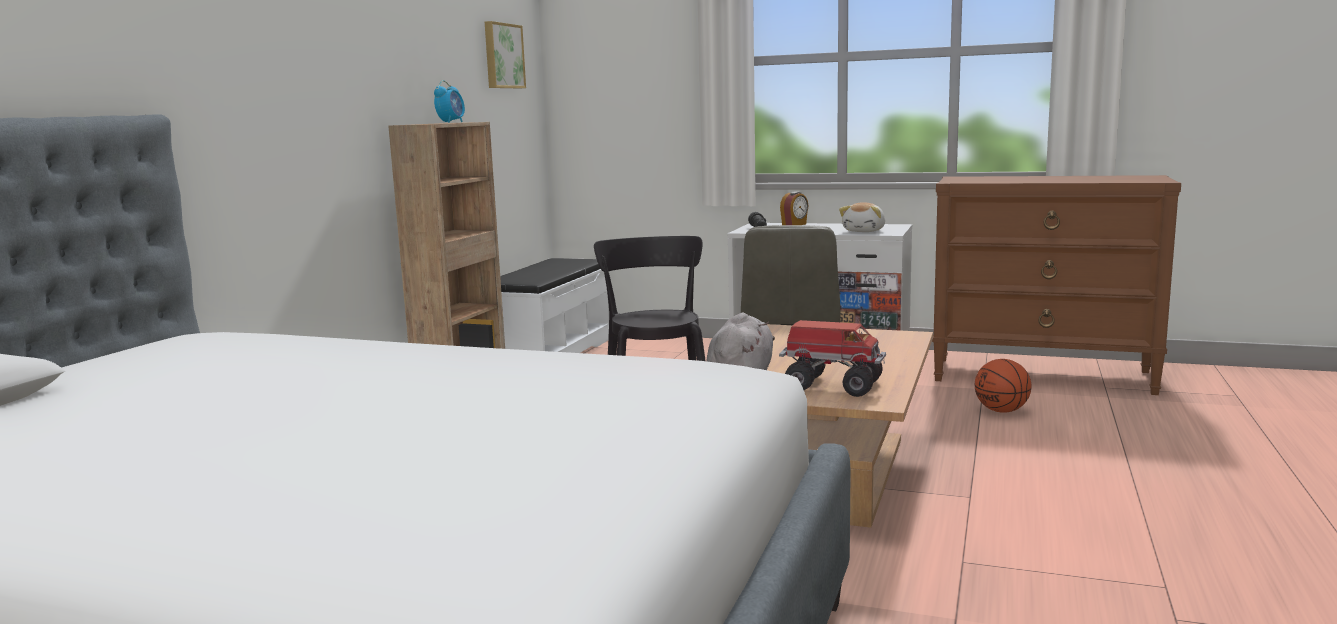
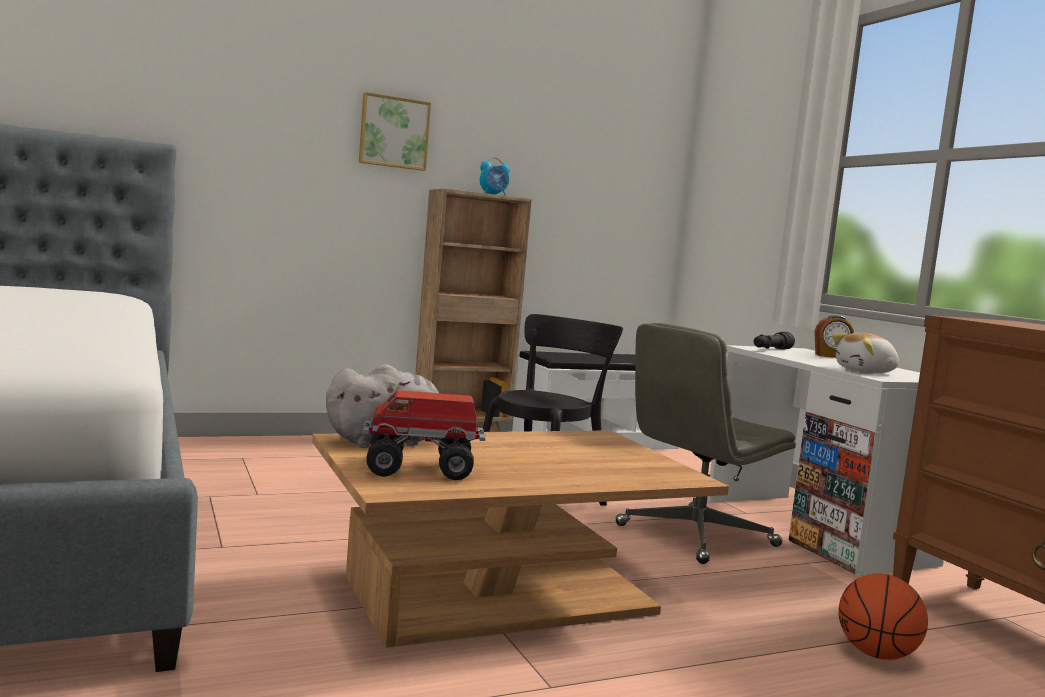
camera: 45 degrees right, 5 degrees down
(502, 56) = (620, 150): picture -> picture (393, 132)
(831, 385) = (422, 469): toy truck -> toy truck turned 105 degrees clockwise

